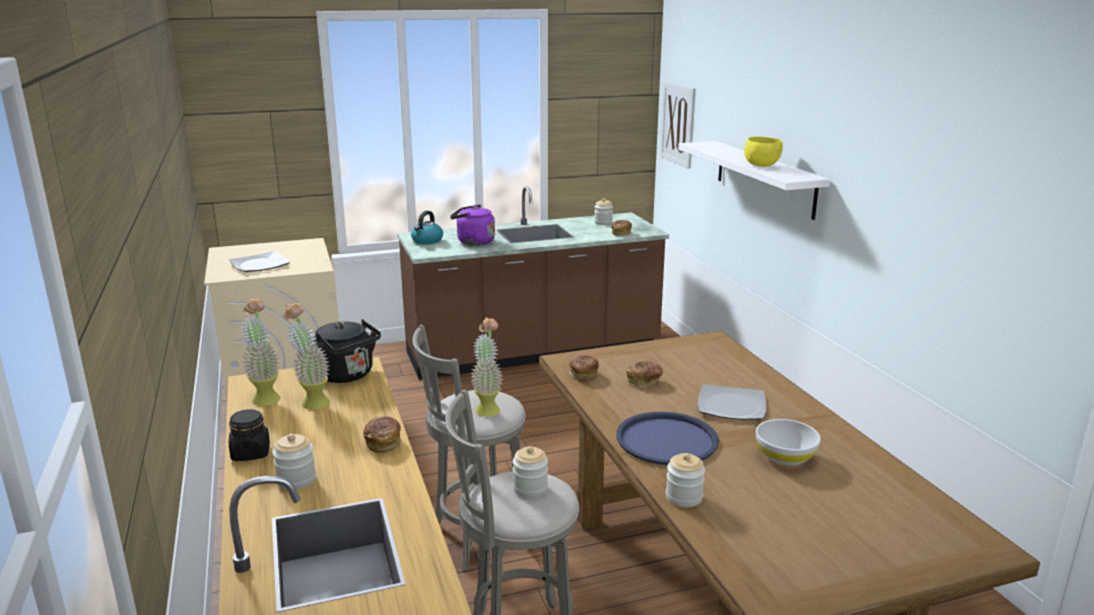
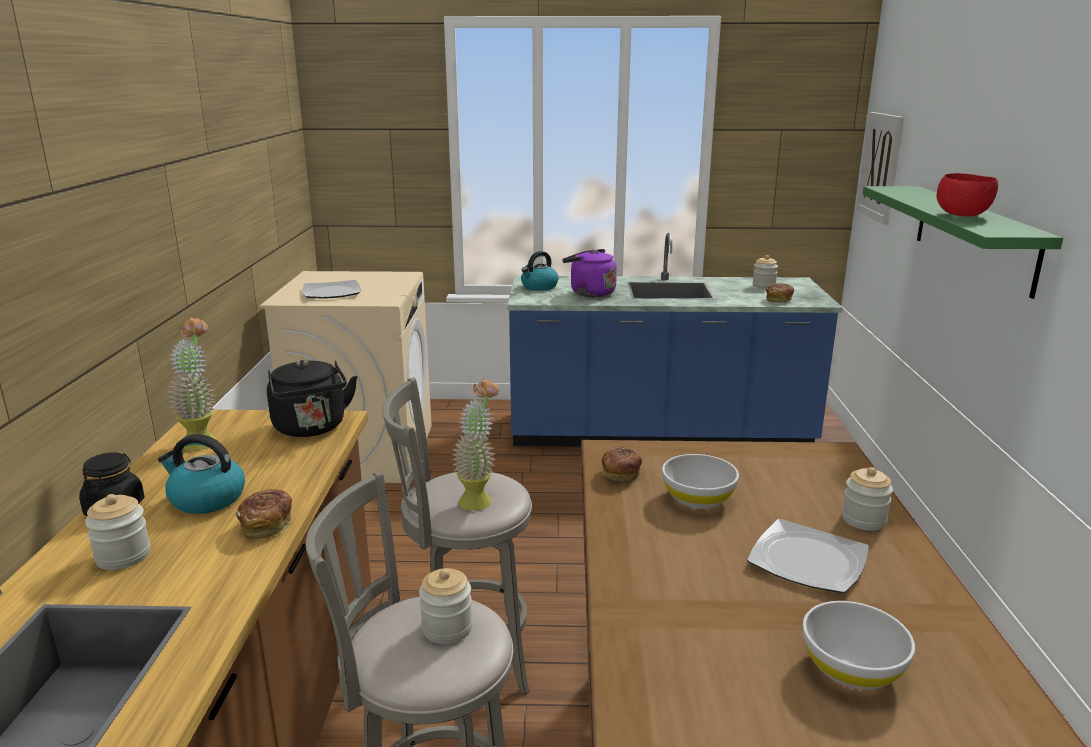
camera: 20 degrees right, 0 degrees up
(311, 401) = (242, 453): potted plant -> none
(317, 435) = (206, 499): none -> kettle
(533, 352) = (659, 433): brown counter -> blue counter
(644, 381) = (698, 498): bread -> white bowl
(666, 440) = (674, 596): blue tray -> none
(684, 497) = (640, 704): jar -> jar (863, 520)
(762, 166) = (963, 215): yellow bowl -> red bowl
(764, 178) = (973, 236): white shelf -> green shelf

